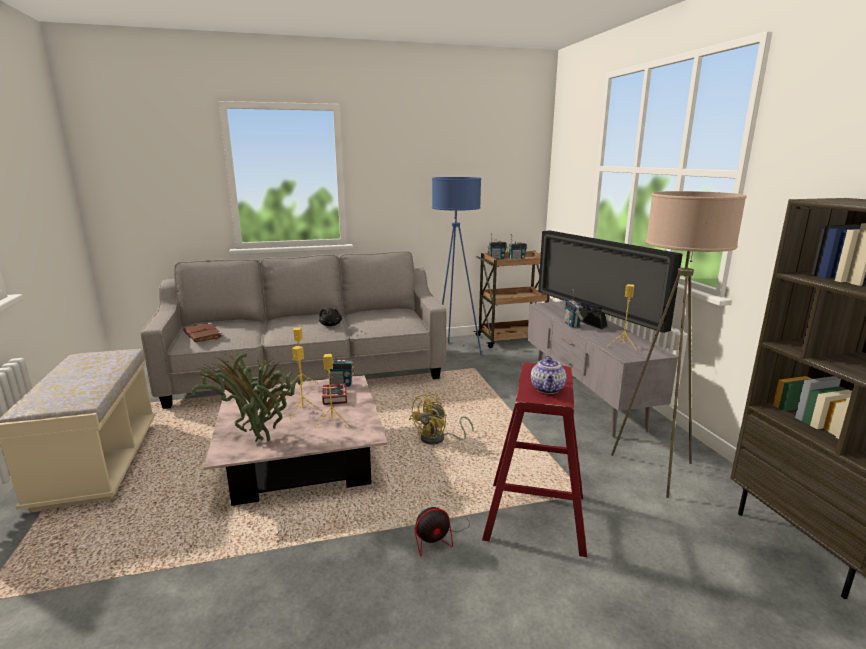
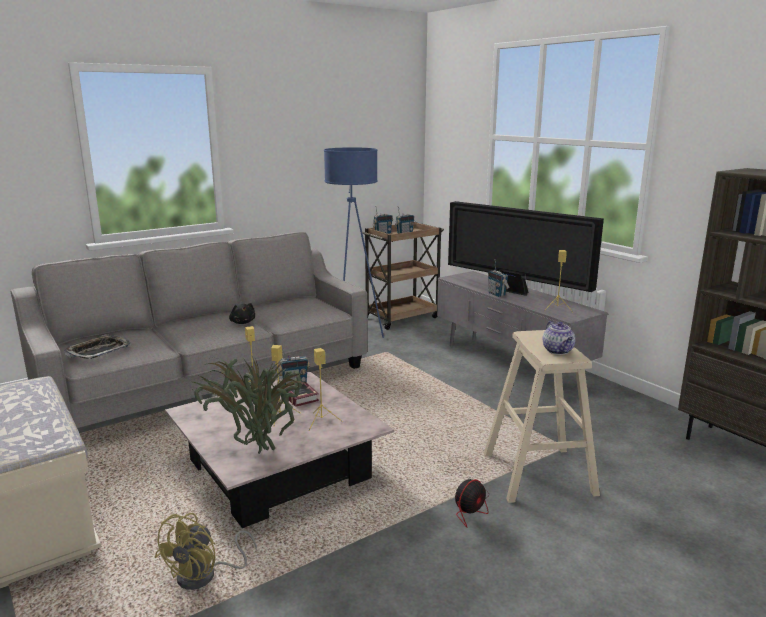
camera: 20 degrees left, 0 degrees up
(203, 335) = (98, 351): brown book -> tray
(438, 439) = (403, 425): yellow fan -> yellow fan (205, 576)
(535, 516) = (538, 474): red stool -> beige stool
(655, 470) = (607, 417): beige floor lamp -> none

